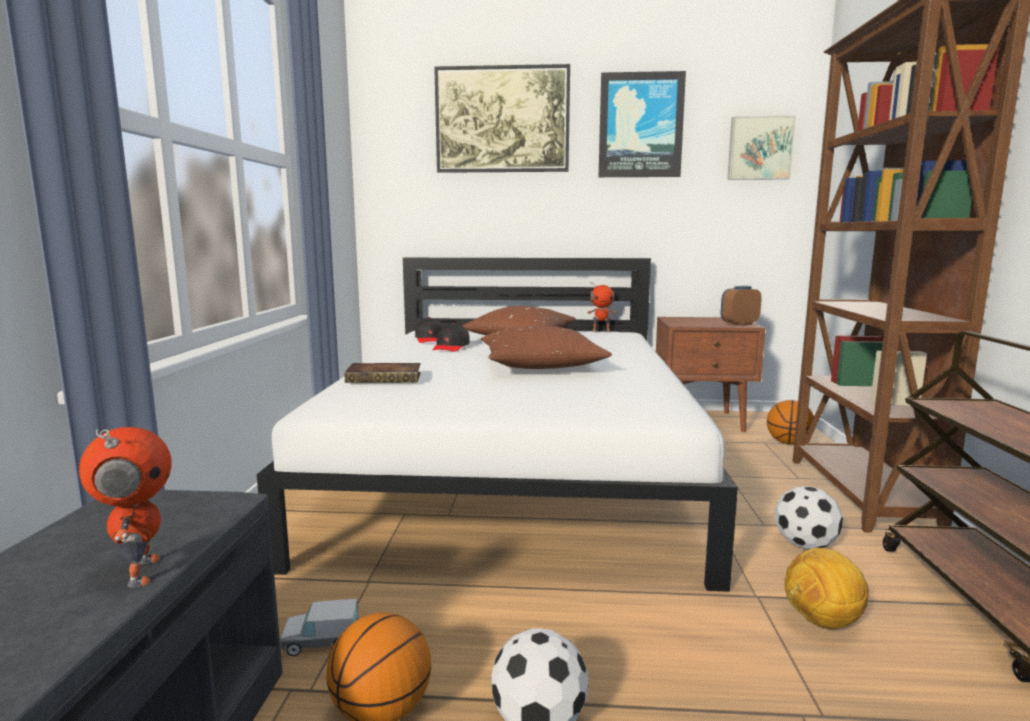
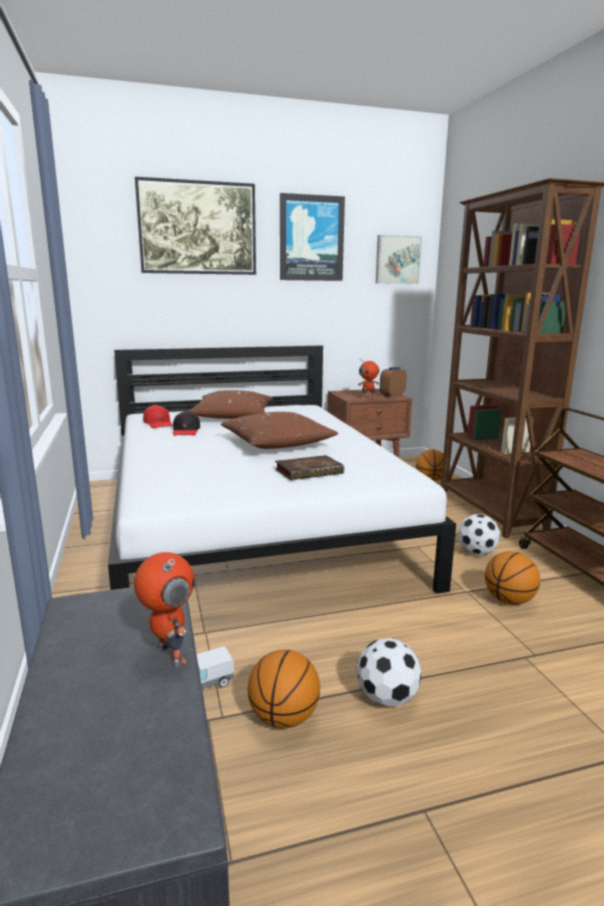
camera: 20 degrees left, 5 degrees up
(386, 378) = (168, 467): book -> book (310, 471)
(430, 339) = (158, 423): black cap -> red cap
(601, 330) = (288, 404): toy robot -> toy robot (367, 398)
(822, 622) = (509, 600): football -> basketball

